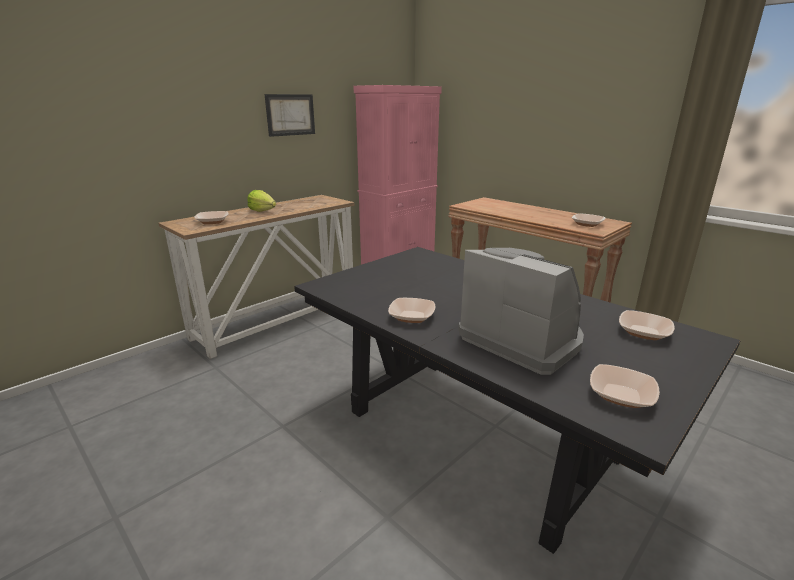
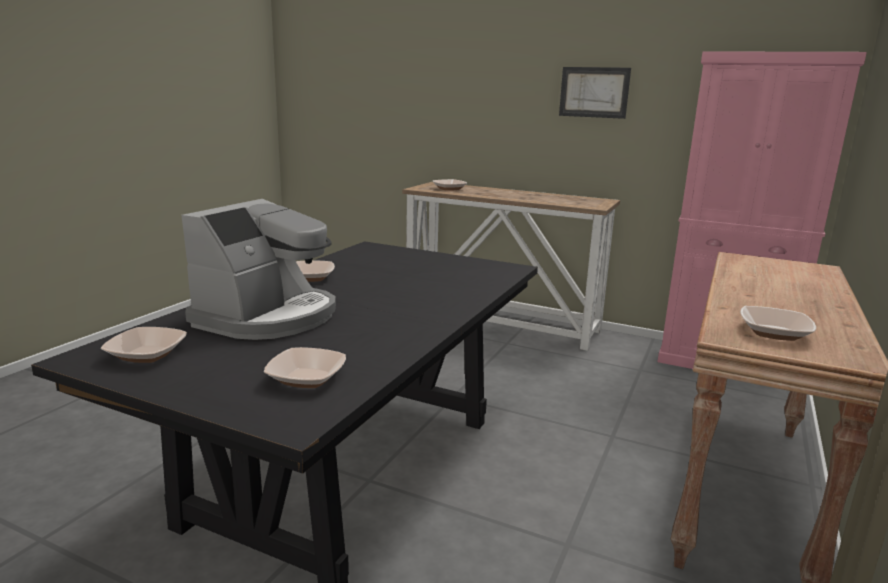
camera: 70 degrees right, 5 degrees down
(262, 211) = (508, 193): lettuce -> none

